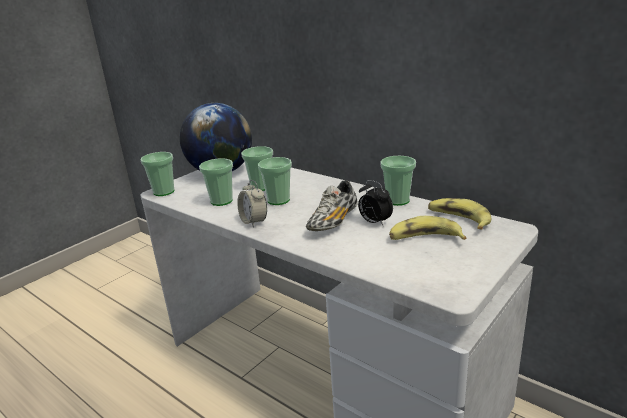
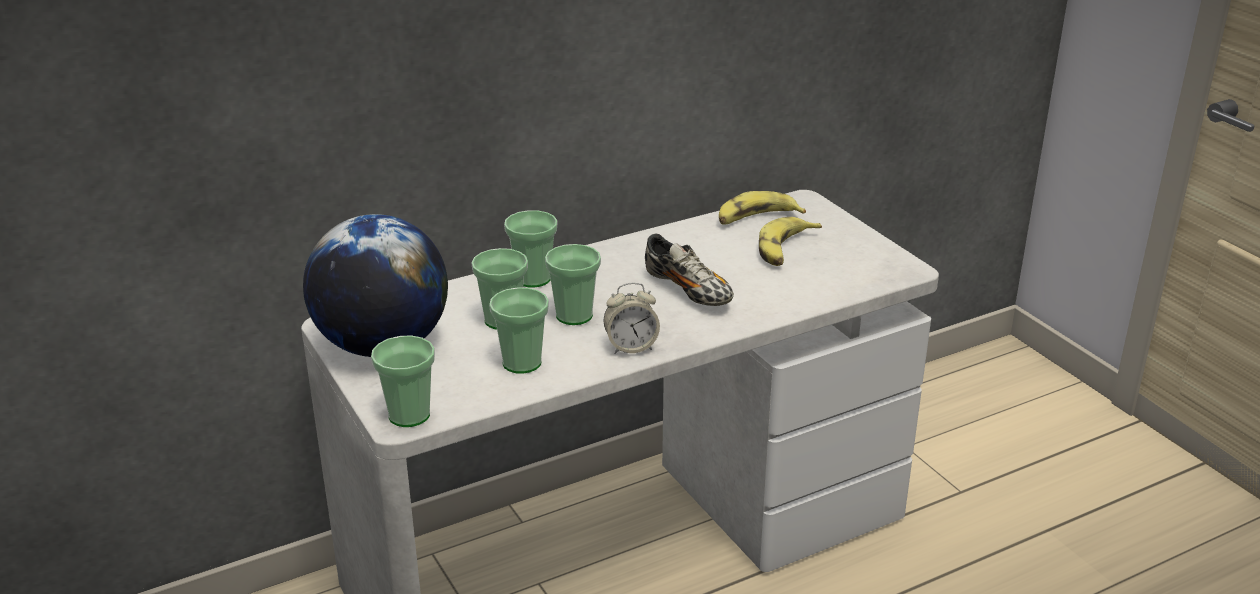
camera: 70 degrees left, 5 degrees up
(374, 222) = (716, 266): alarm clock -> none
(397, 200) = (668, 236): cup -> cup (533, 279)

